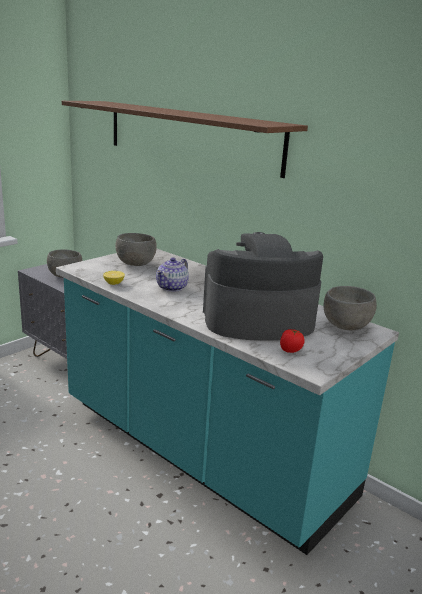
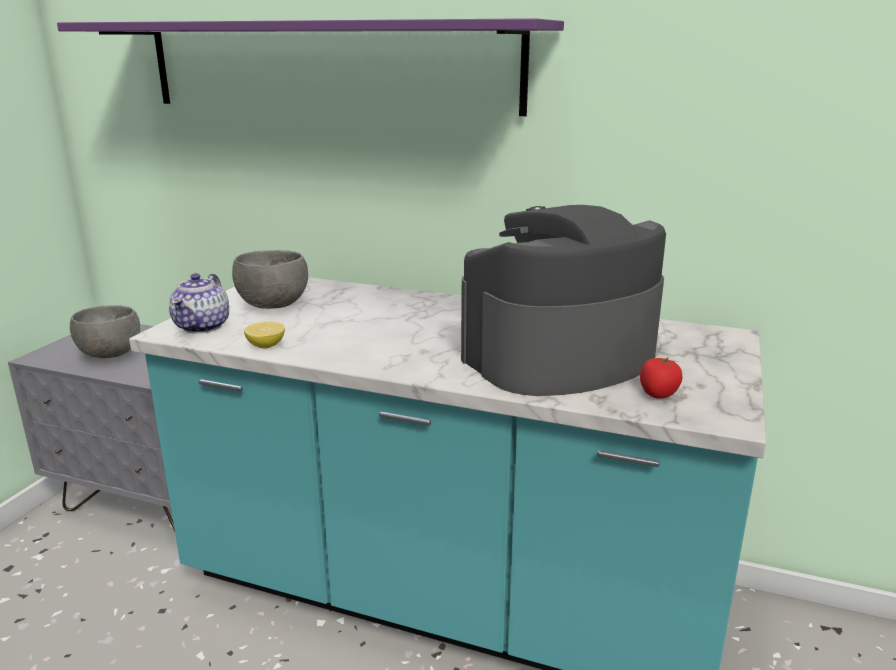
camera: 20 degrees left, 0 degrees up
(172, 287) = (373, 332): teapot -> teapot (203, 326)
(190, 135) = (327, 66): brown shelf -> purple shelf
(345, 326) = (685, 337): grey bowl -> none

